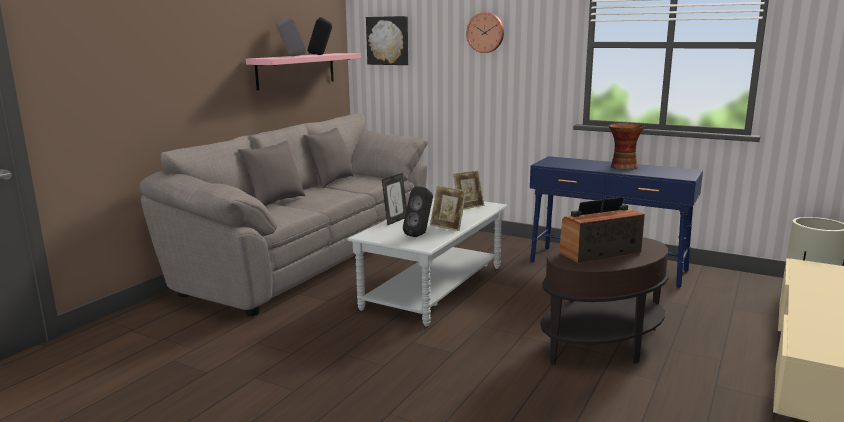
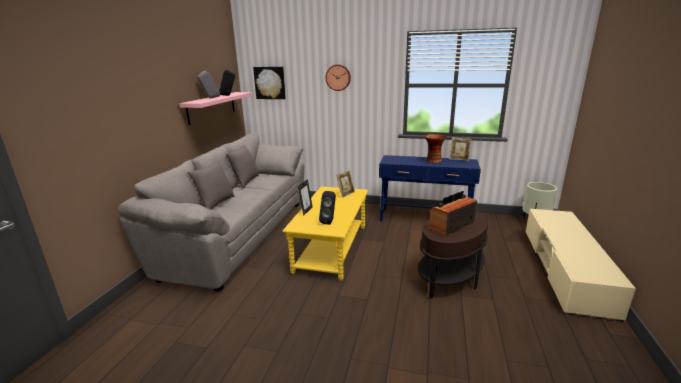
camera: 15 degrees left, 5 degrees up
(434, 287) = (332, 248): grey coffee table -> yellow coffee table
(448, 226) = (343, 212): picture frame -> picture frame (459, 159)

